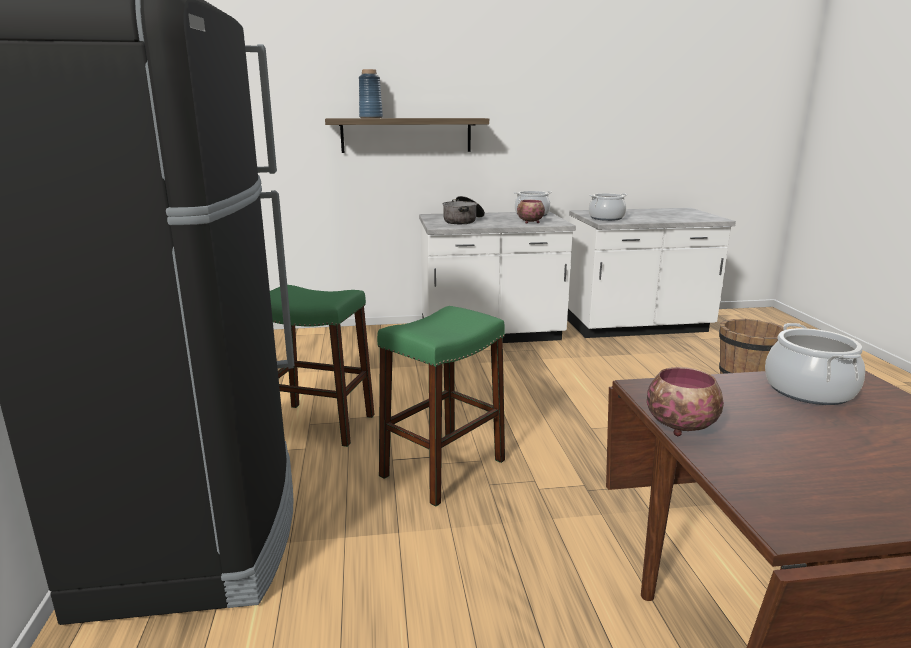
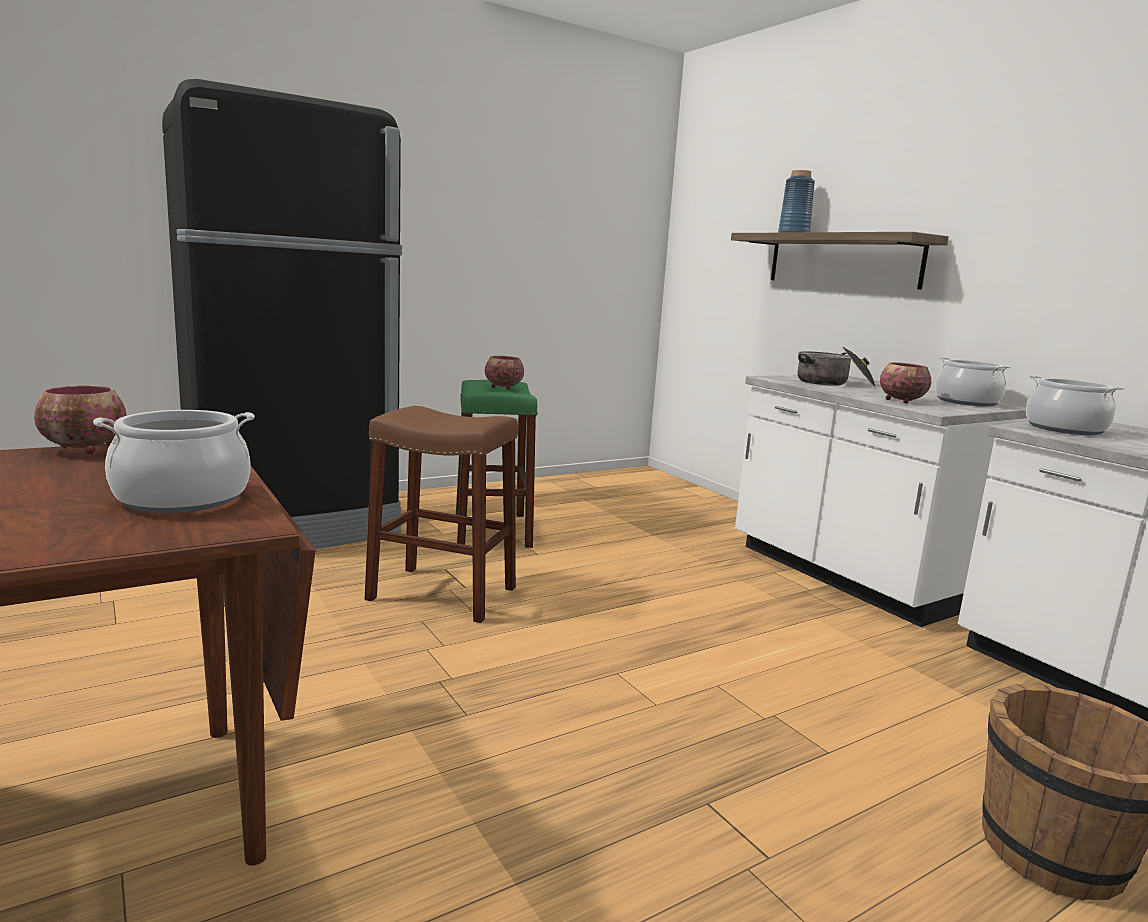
camera: 65 degrees right, 5 degrees down
(308, 293) = (502, 387): none -> bowl
(443, 468) = (442, 594): green stool -> brown stool

